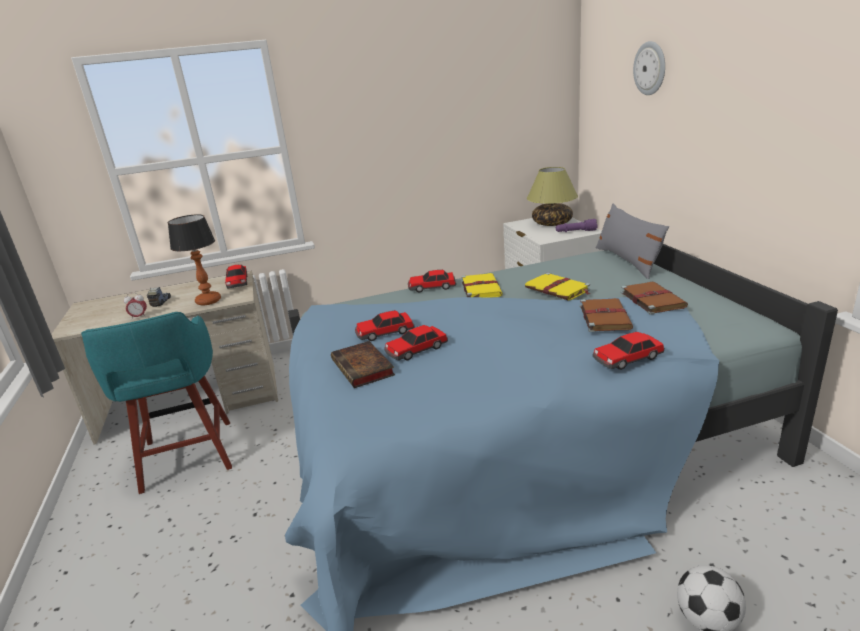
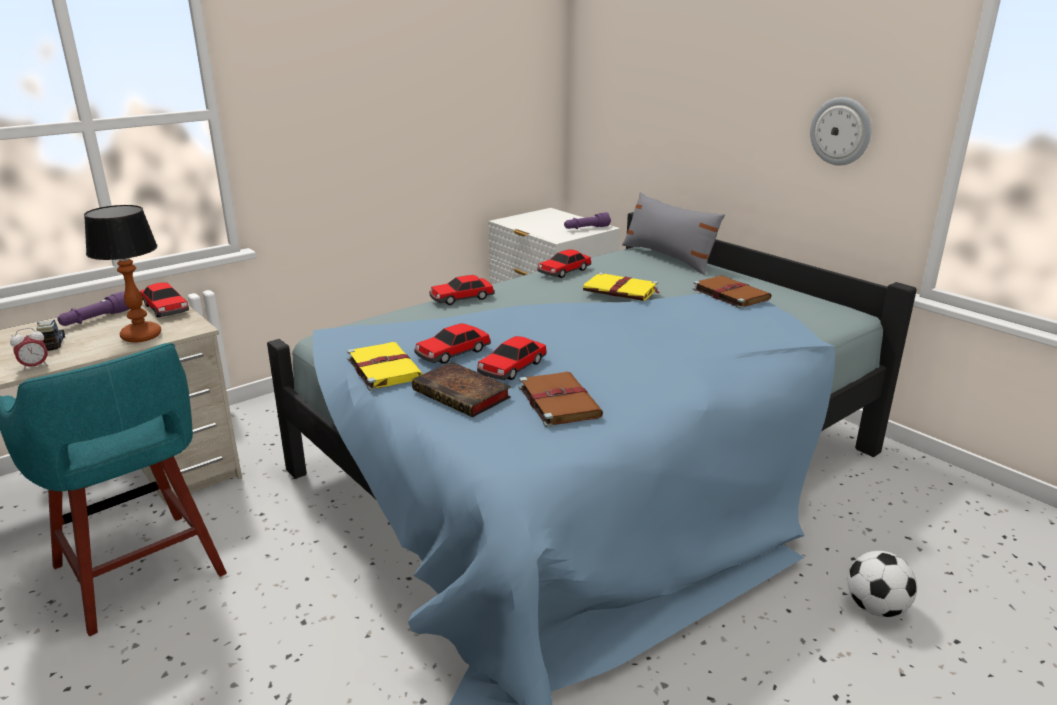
camera: 25 degrees left, 0 degrees up
(195, 287) = (96, 319): none -> purple flashlight
(481, 288) = (525, 295): yellow book -> yellow book (383, 368)
(551, 223) = (550, 220): table lamp -> none
(604, 317) = (696, 314): brown book -> brown book (558, 401)
(627, 358) = (752, 353): toy car -> toy car (563, 271)
(650, 68) = (673, 38): wall clock -> wall clock (841, 131)

